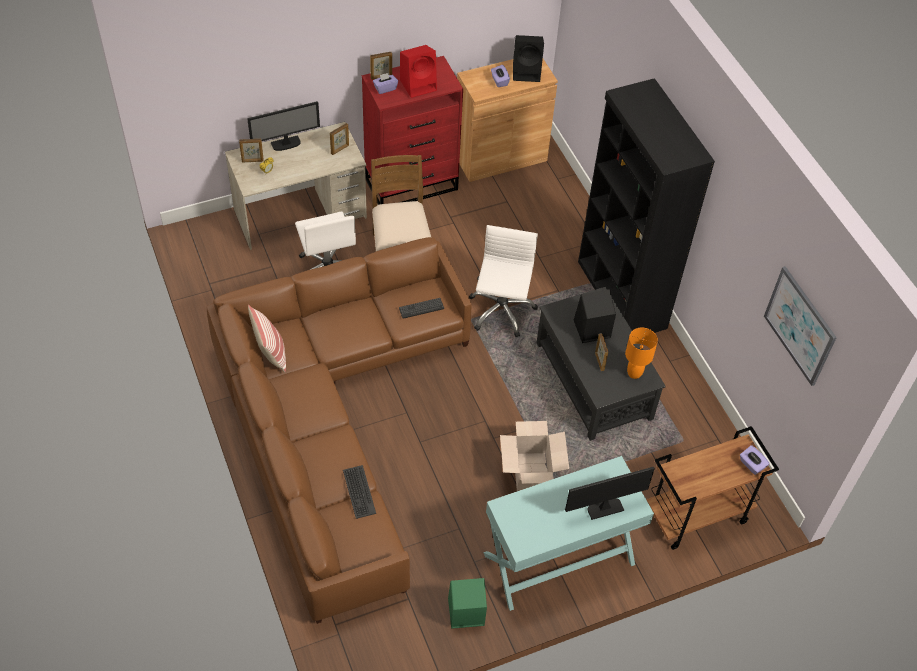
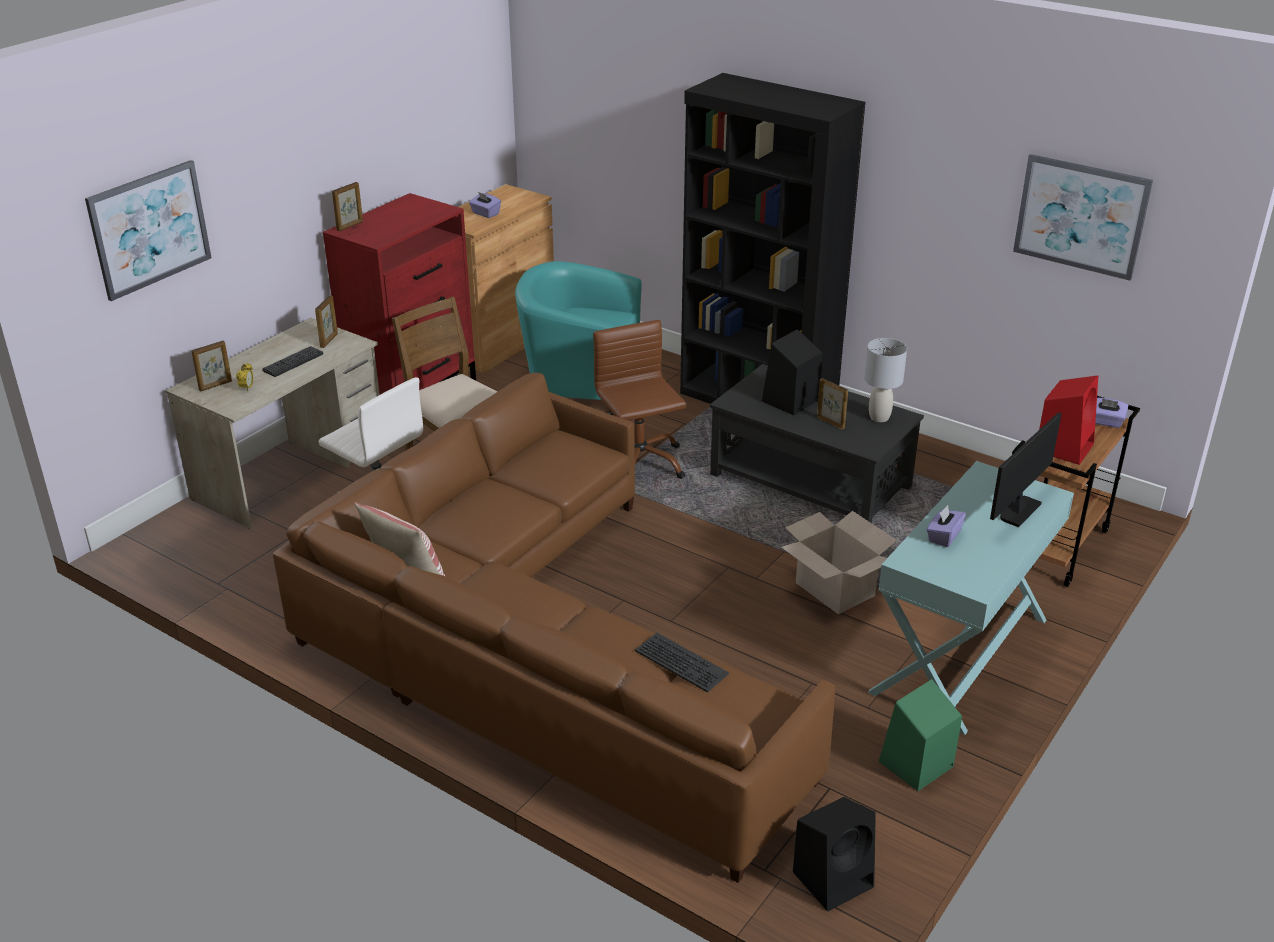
camera: 30 degrees left, 20 degrees down
(227, 65) = (149, 229): none -> picture
(286, 144) = (249, 358): monitor -> none
(385, 88) = (365, 232): purple tissue box -> purple tissue box (943, 536)
(419, 85) = (405, 219): red speaker -> red speaker (1064, 447)
(421, 308) = (568, 460): keyboard -> keyboard (293, 362)
(501, 310) = (638, 463): white office chair -> brown office chair
(521, 221) = (579, 383): none -> turquoise armchair
(527, 72) = (509, 199): black speaker -> black speaker (834, 878)
(634, 373) = (879, 417): orange table lamp -> grey table lamp

